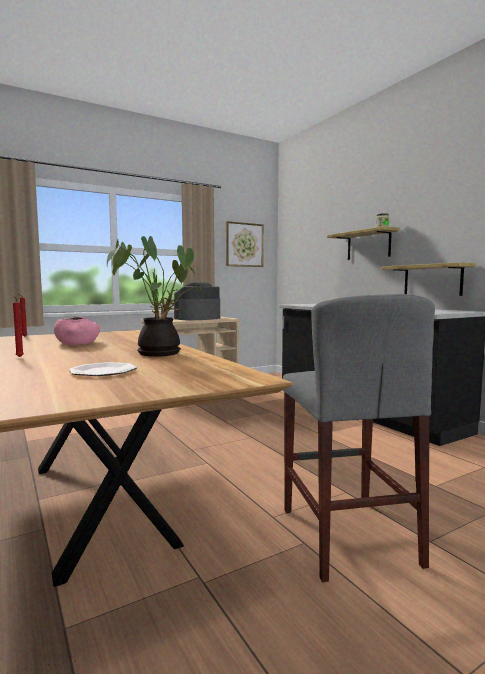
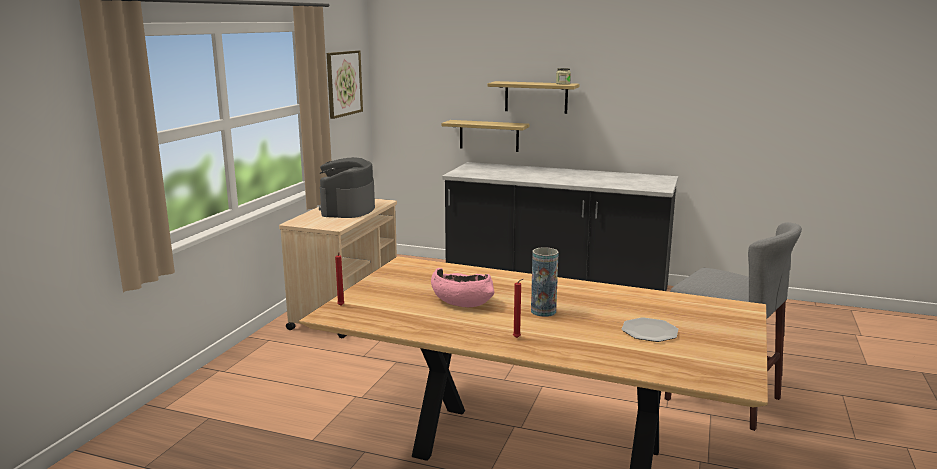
camera: 40 degrees left, 10 degrees up
(94, 352) = (543, 311): none -> vase
(159, 353) = (589, 295): potted plant -> none
(432, 280) = (619, 143): shelf -> shelf (489, 135)

